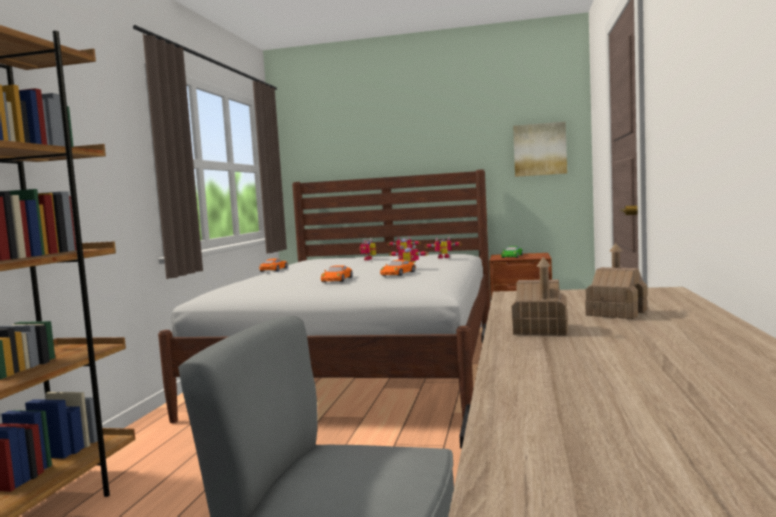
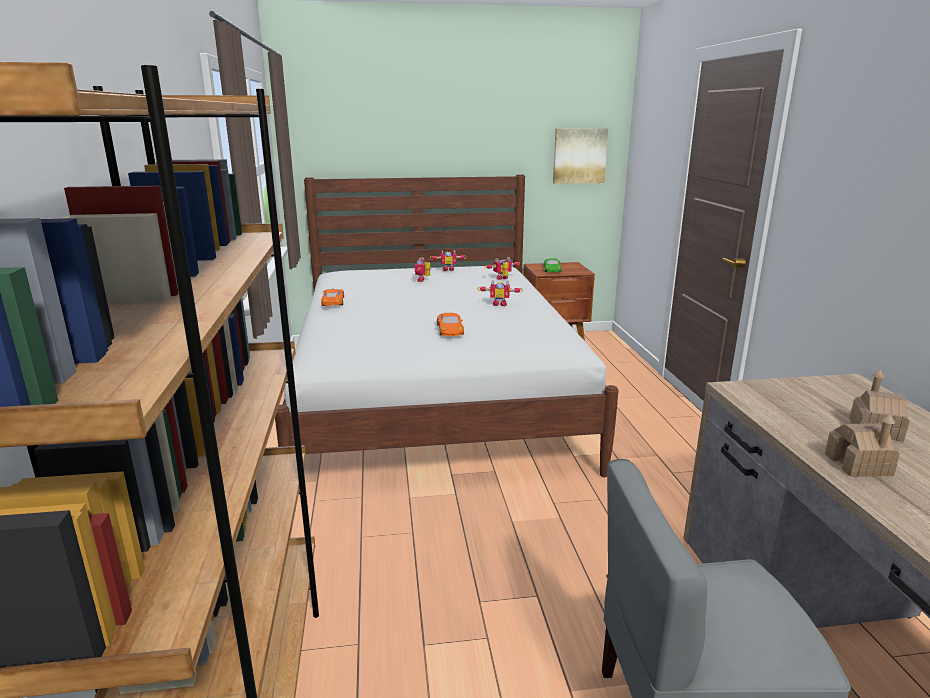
camera: 20 degrees left, 15 degrees up
(398, 273) = (502, 316): orange toy car -> none

